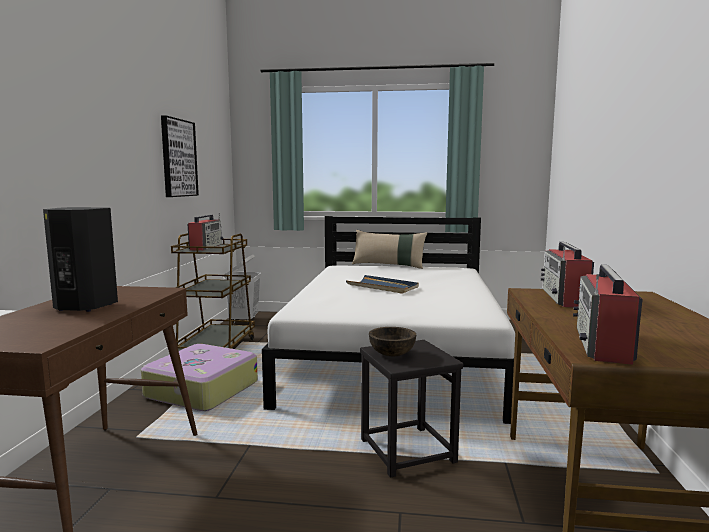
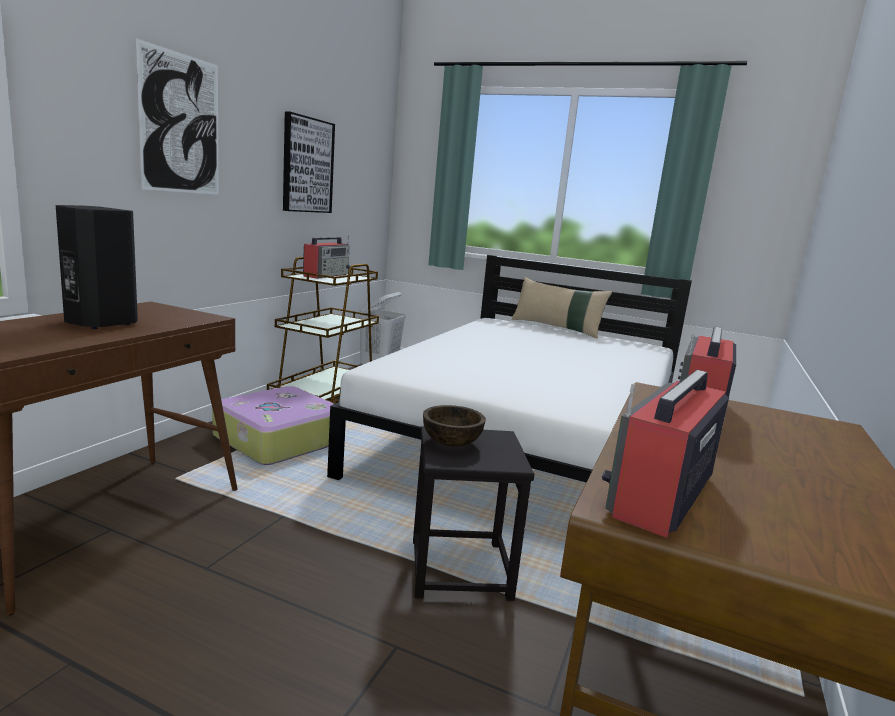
camera: 15 degrees right, 5 degrees up
(94, 132) = (181, 124): none -> picture
(382, 287) = (519, 354): blue tray -> none

